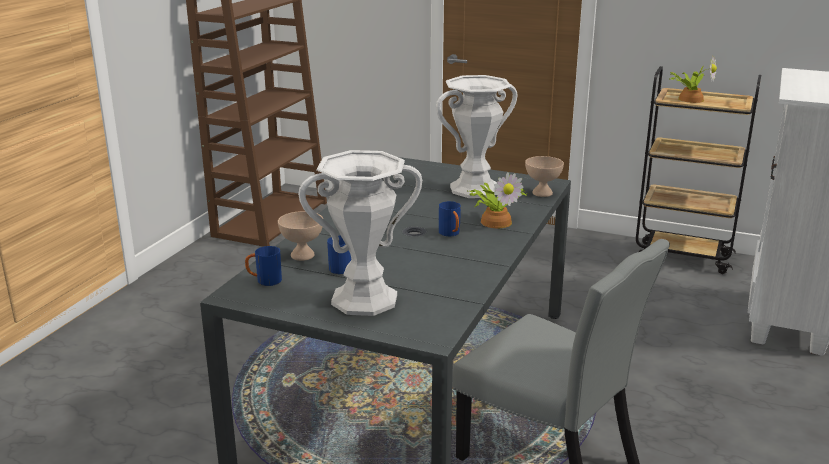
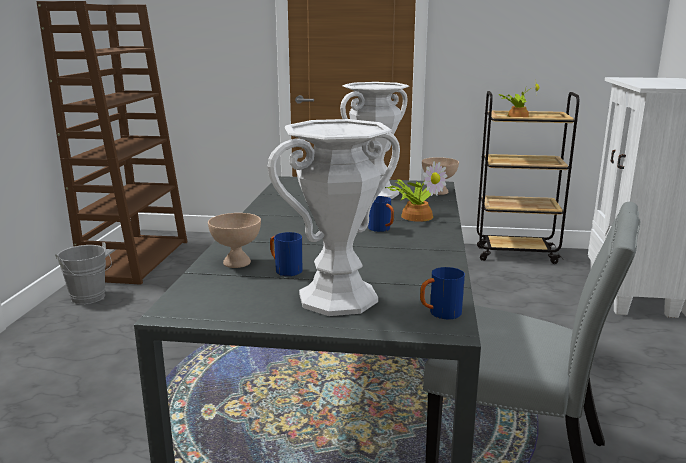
camera: 15 degrees left, 5 degrees down
(216, 257) = (90, 298): none -> grey bucket
(264, 281) = (206, 292): blue mug -> blue mug (439, 314)

